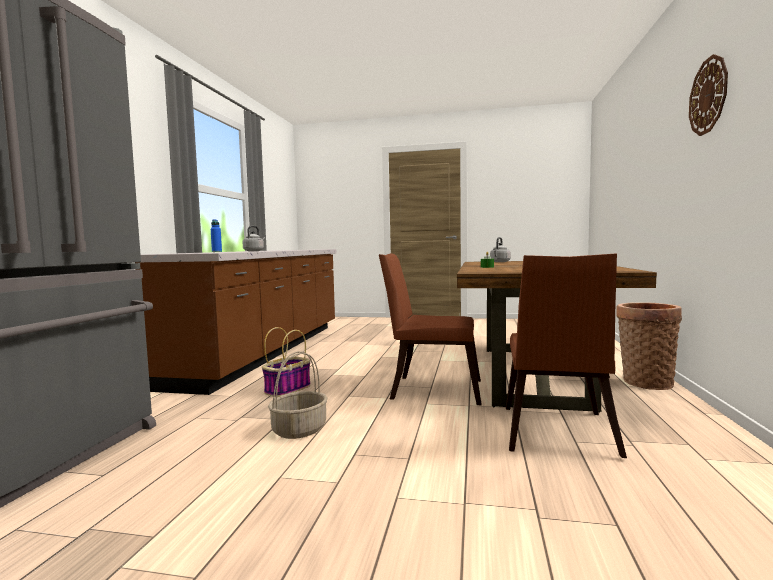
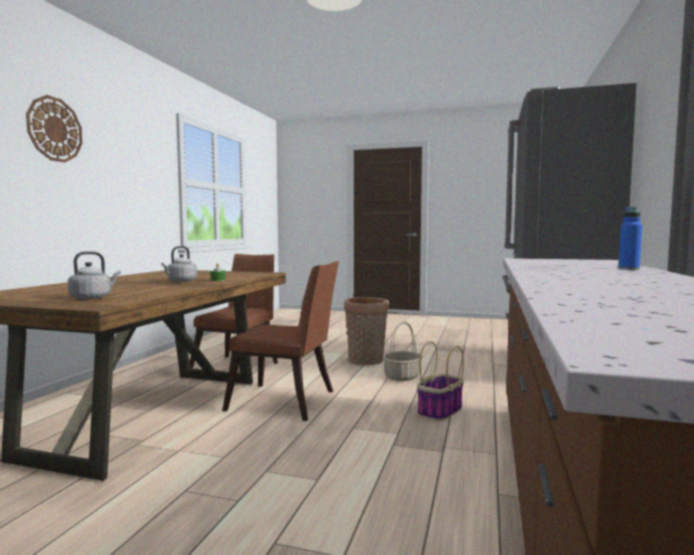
camera: 175 degrees left, 0 degrees up
(254, 251) = (564, 270): grey kettle -> grey kettle (180, 281)
(645, 382) = (65, 399): basket -> basket (366, 362)

